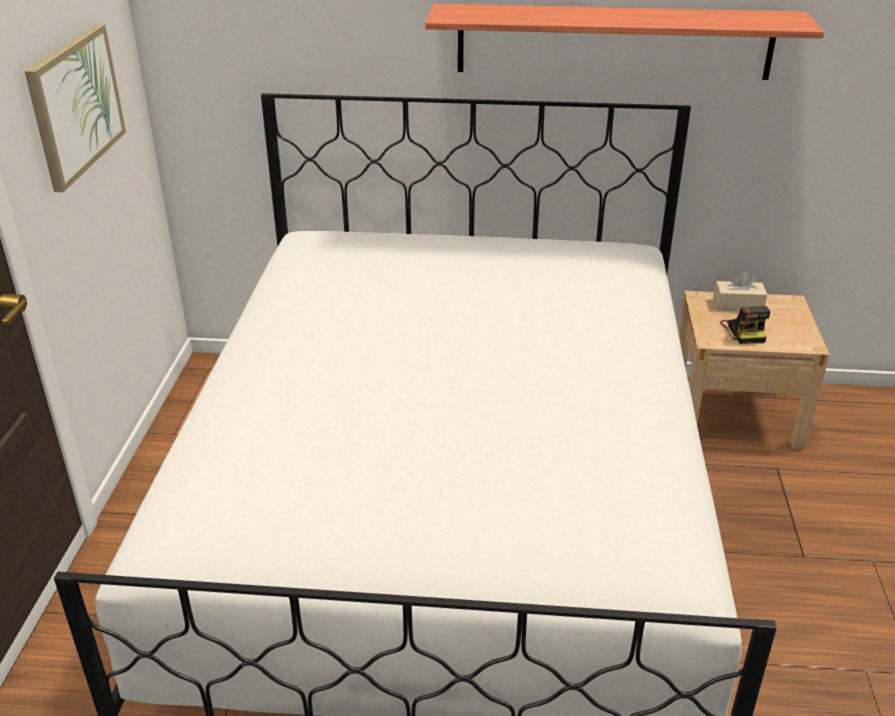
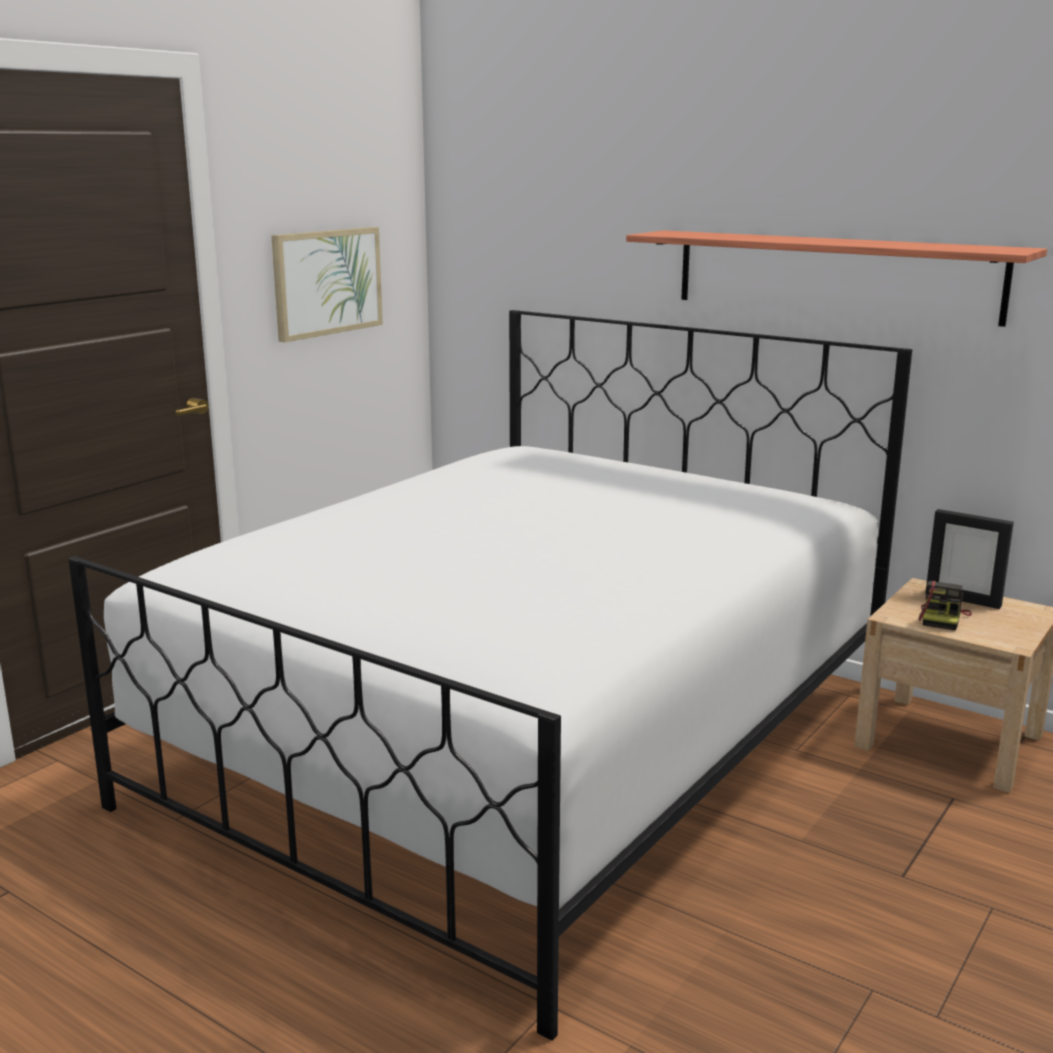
camera: 30 degrees right, 15 degrees down
(738, 305) = (963, 599): beige tissue box -> picture frame

